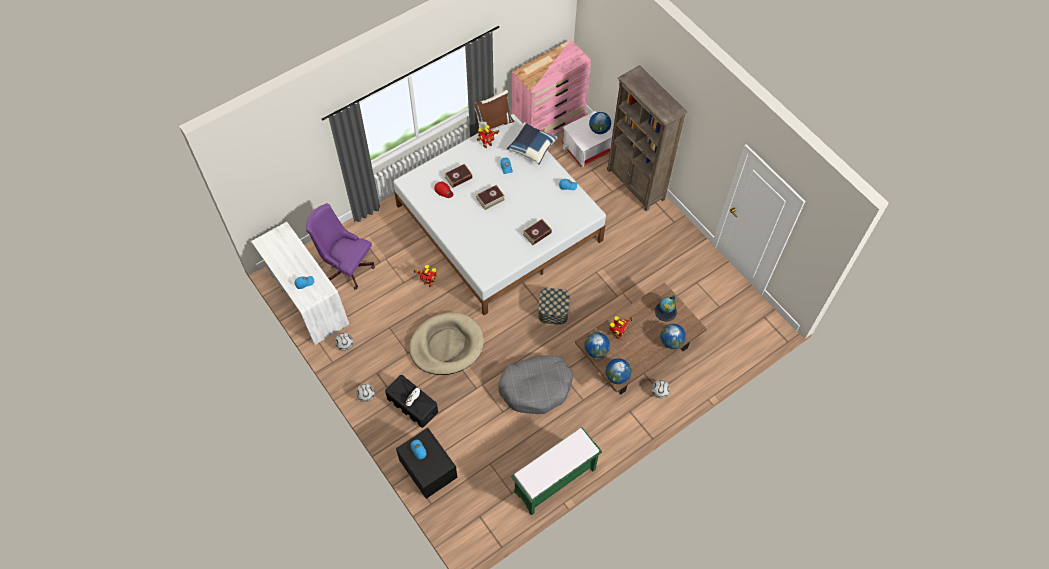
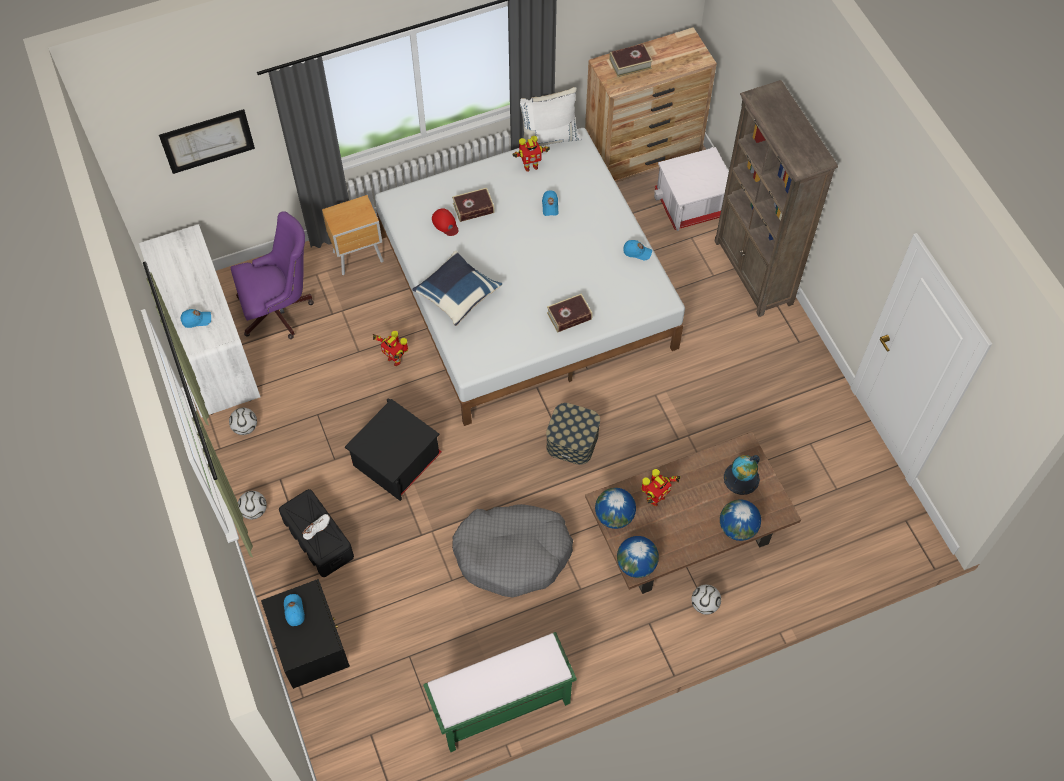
camera: 15 degrees right, 0 degrees up
(291, 167) = (207, 141): none -> picture
(346, 266) = (280, 310): purple office chair -> purple office chair turned 120 degrees clockwise
(387, 222) = (359, 257): none -> brown nightstand
(446, 345) = (395, 460): beige dog bed -> black storage box
(490, 199) = (512, 250): book -> book (630, 64)
(493, 124) = (549, 138): brown pillow -> white pillow
(532, 147) = (597, 184): blue pillow -> blue pillow (457, 295)
(548, 125) = (642, 158): pink dresser -> brown dresser
(599, 130) = (714, 177): globe -> none

